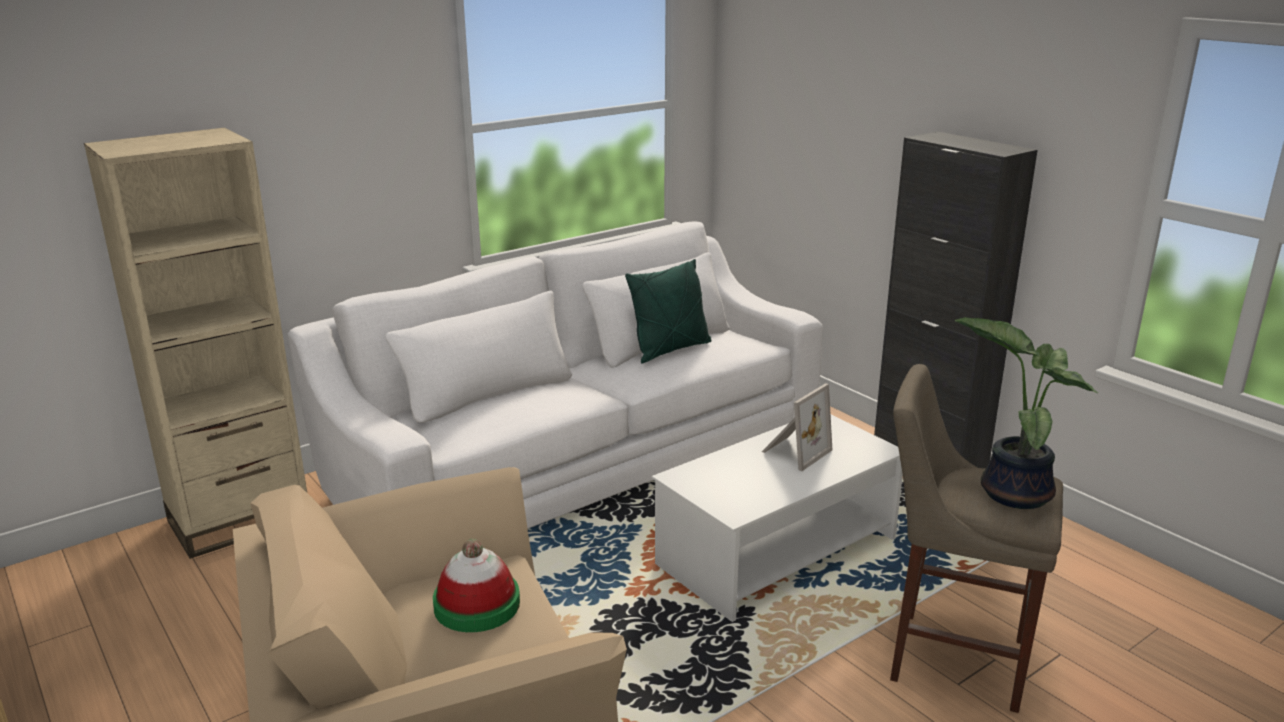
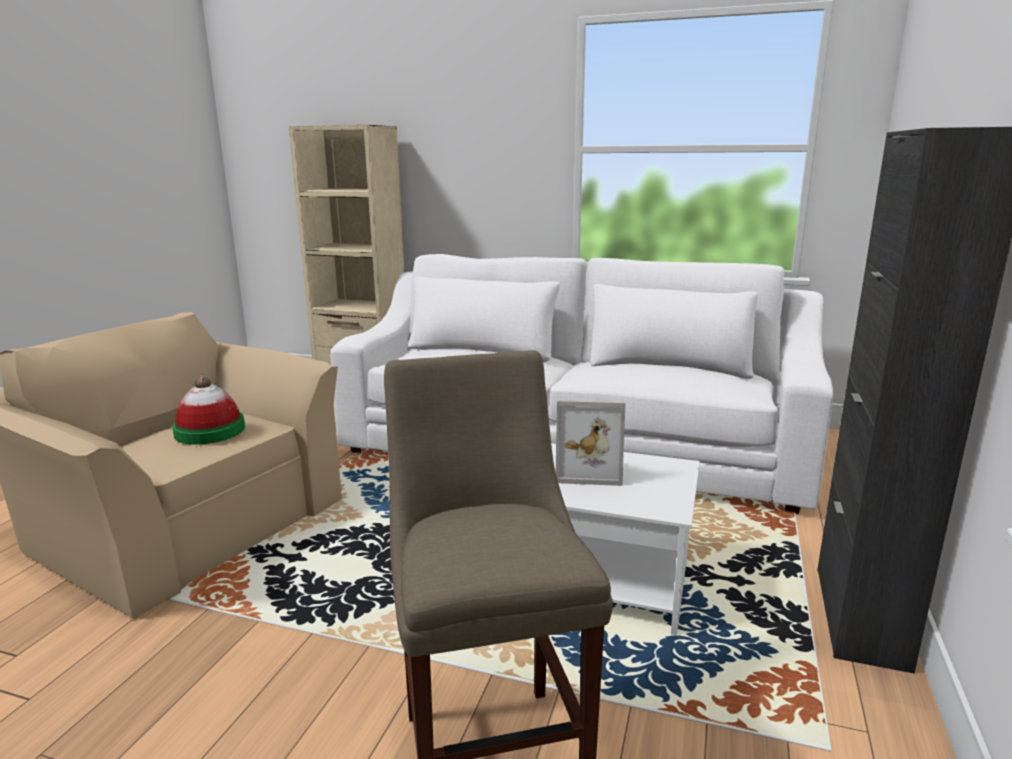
camera: 55 degrees right, 5 degrees down
(670, 349) = (648, 367): green pillow -> none
(1012, 491) = (499, 543): potted plant -> none

